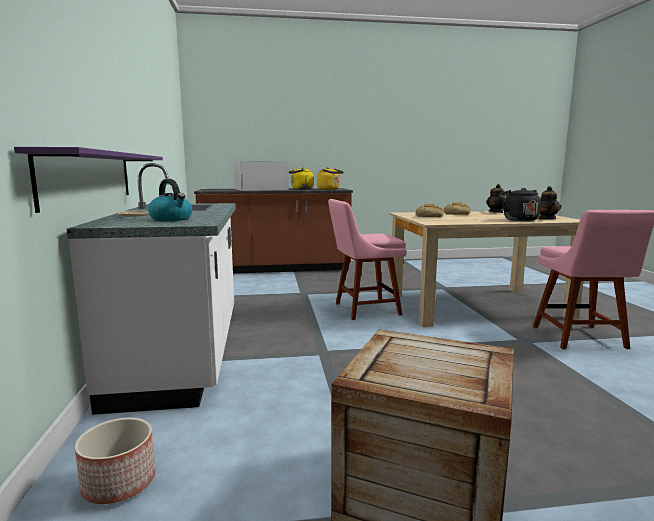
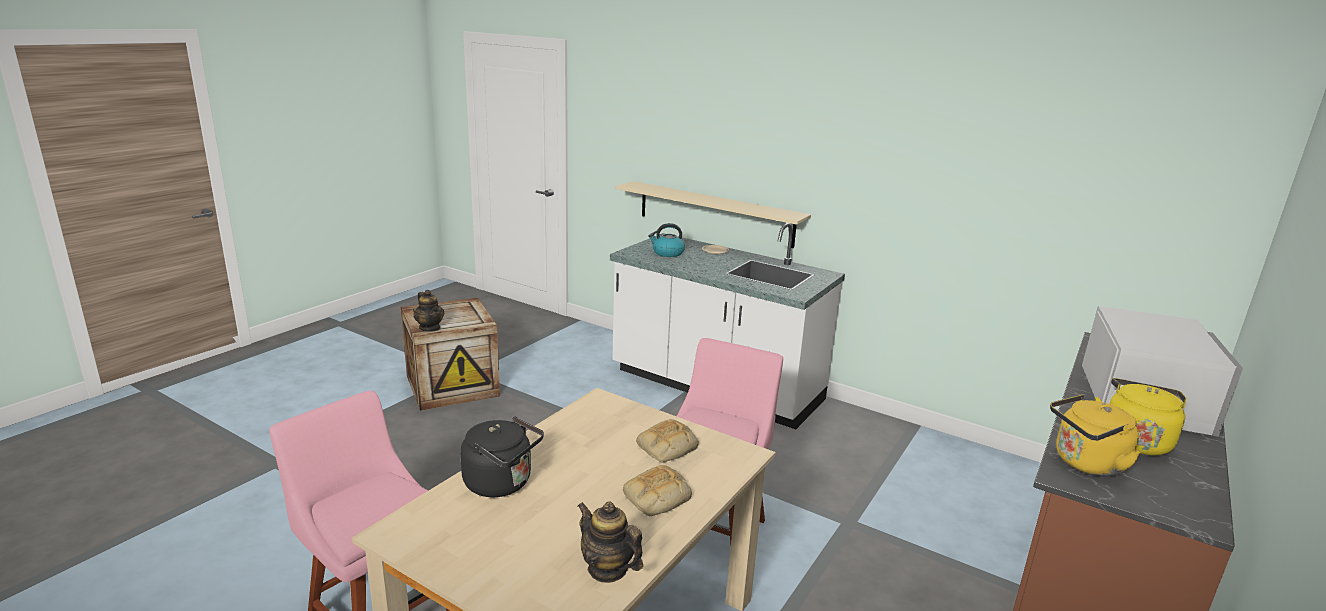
camera: 130 degrees right, 10 degrees up
(90, 177) = (715, 214): purple shelf -> beige shelf
(120, 483) = (581, 341): planter -> none
(546, 219) = (456, 522): teapot -> teapot (430, 328)

